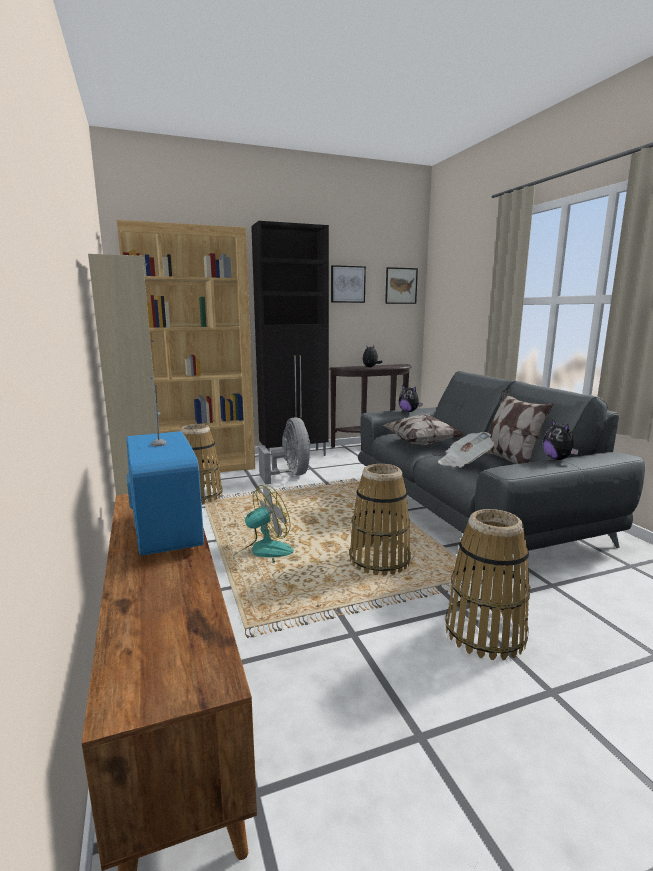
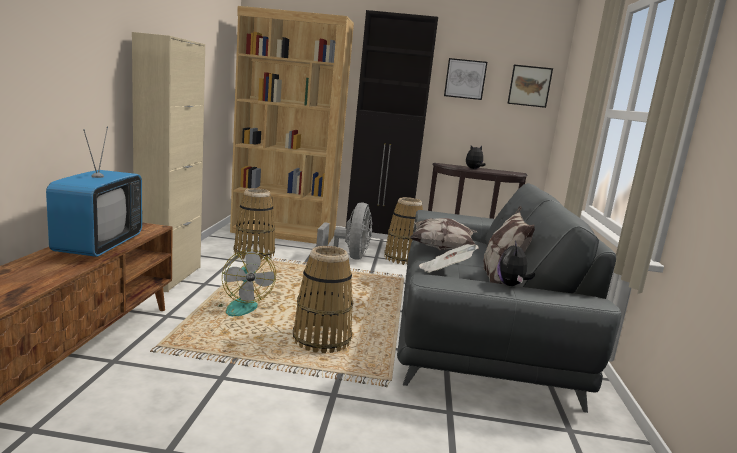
camera: 25 degrees right, 0 degrees up
(262, 554) = (239, 305): fan -> fan turned 75 degrees clockwise
(409, 411) = (465, 217): plush toy -> none
(484, 633) = (322, 418): basket -> basket (402, 258)

